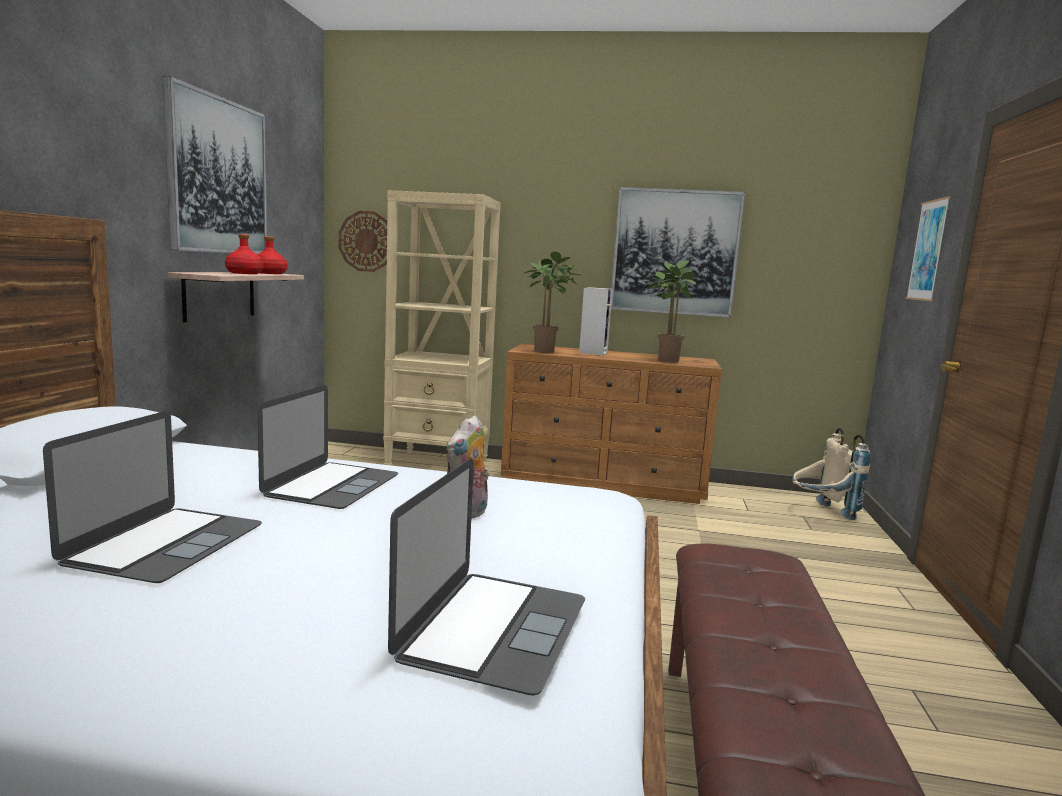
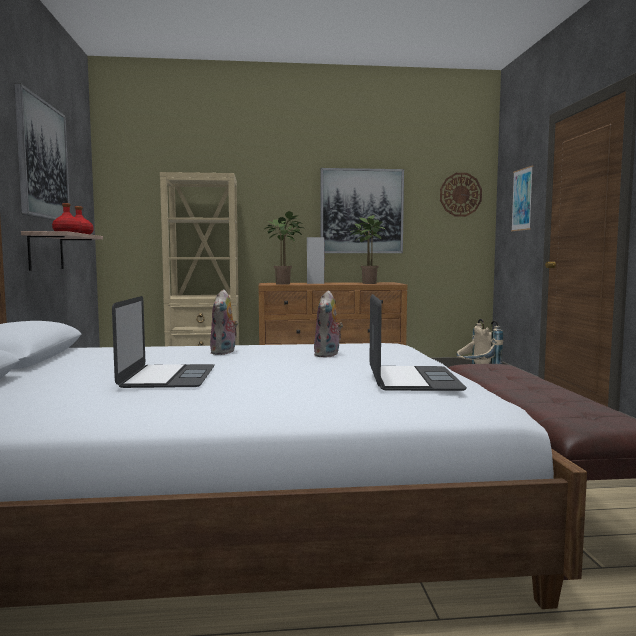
camera: 15 degrees left, 5 degrees down
(332, 485) = (224, 352): laptop -> plush toy
(366, 241) = (131, 214): wall clock -> wall clock (460, 194)

